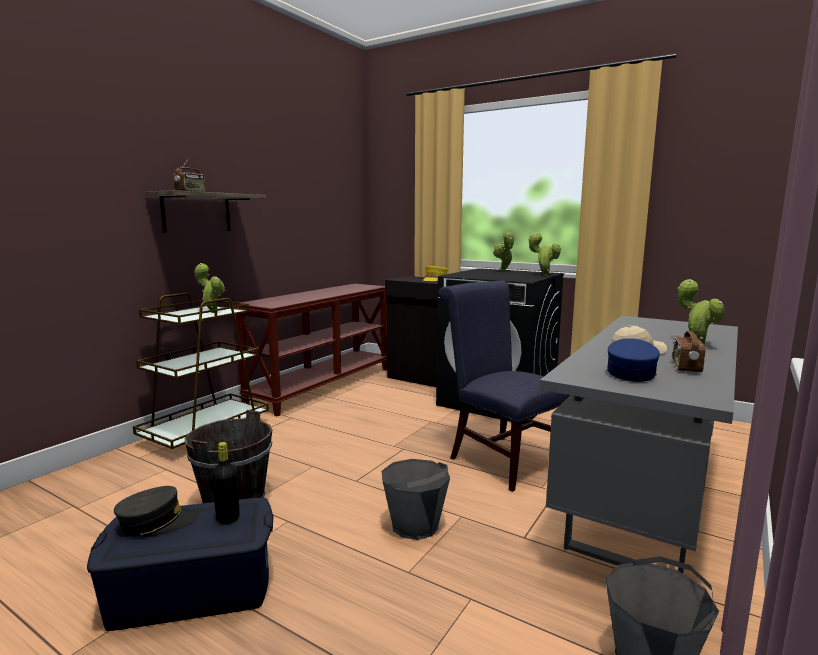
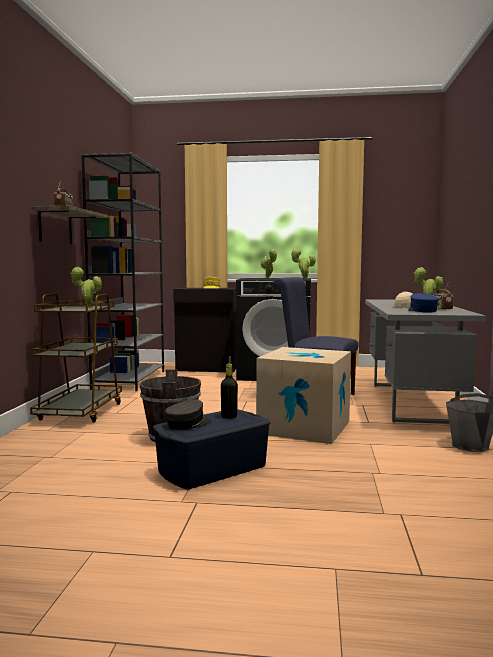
camera: 25 degrees left, 5 degrees down
(322, 385) = (129, 379): brown console table -> grey bookcase
(415, 525) = (304, 427): grey bucket -> cardboard box

